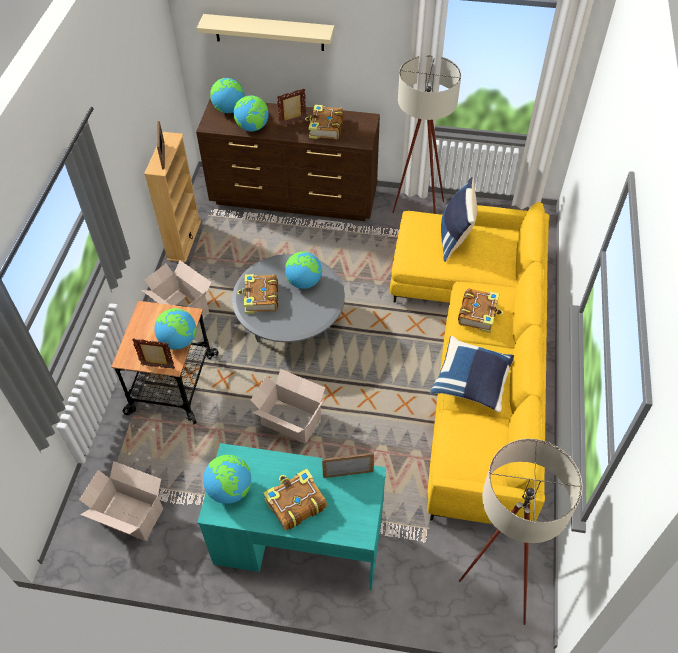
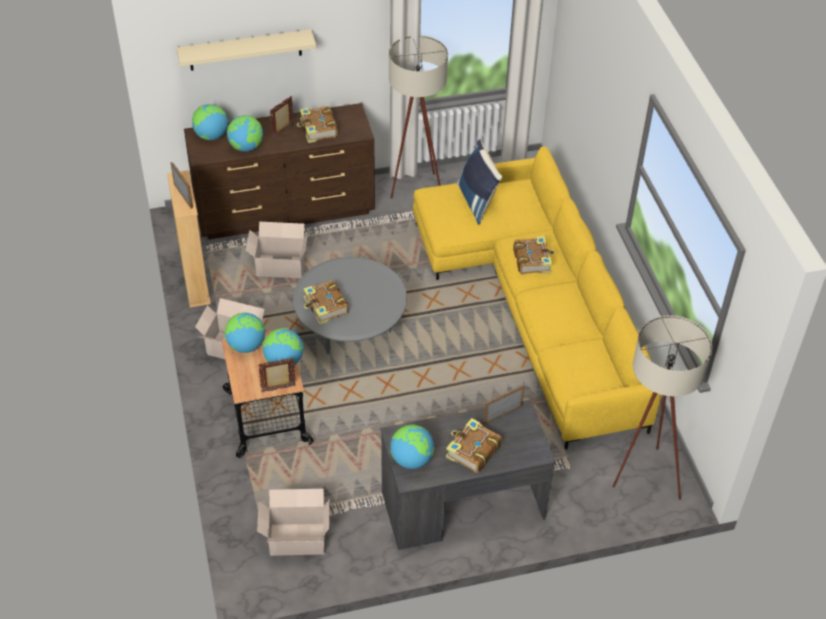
camera: 25 degrees left, 5 degrees down
(290, 420) = (398, 411): cardboard box -> cardboard box (279, 266)
(298, 541) = (462, 505): turquoise desk -> grey desk
(304, 282) = (358, 280): globe -> globe (246, 345)
(472, 382) = (556, 318): blue pillow -> none

